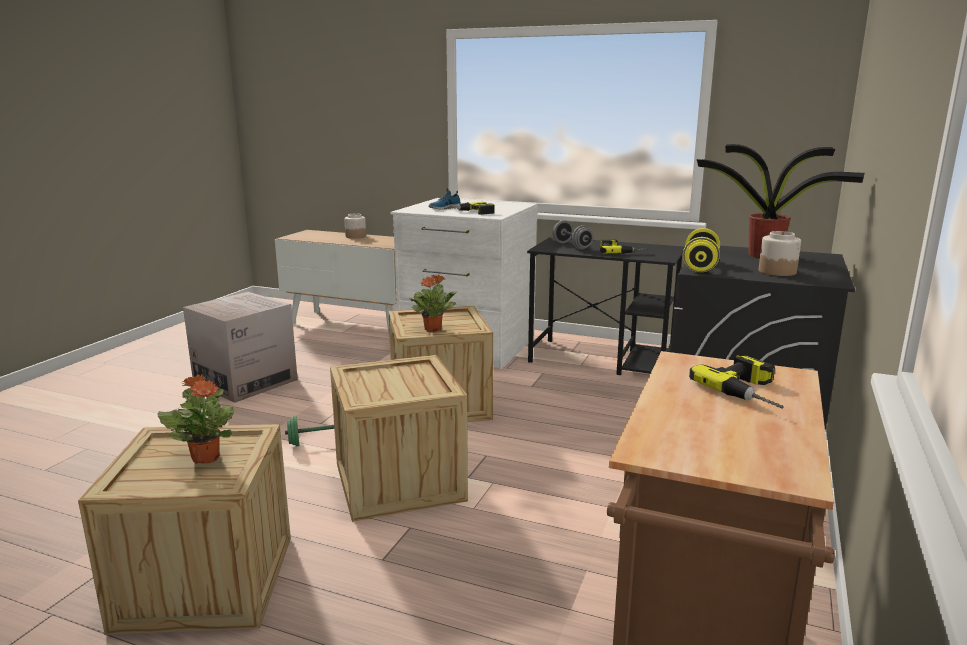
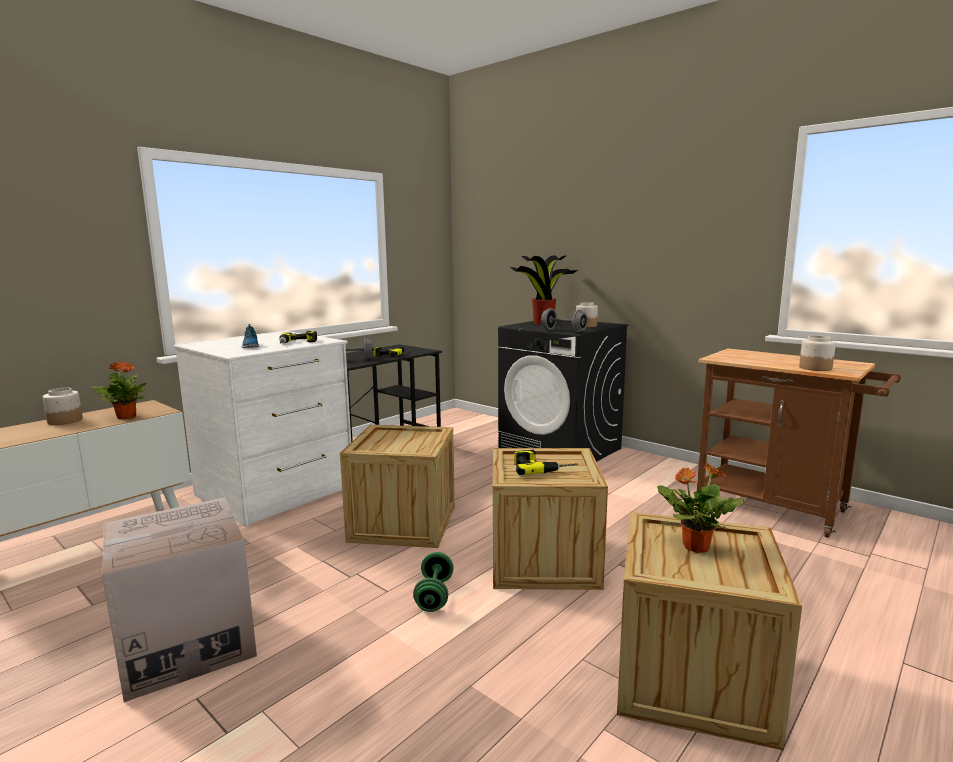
camera: 70 degrees left, 5 degrees down
(433, 329) = (416, 444): potted plant -> potted plant (126, 417)
(672, 428) = (815, 368): none -> jar
(700, 266) = (563, 331): yellow dumbbell -> grey dumbbell
(752, 392) = (760, 356): power drill -> power drill (542, 467)

